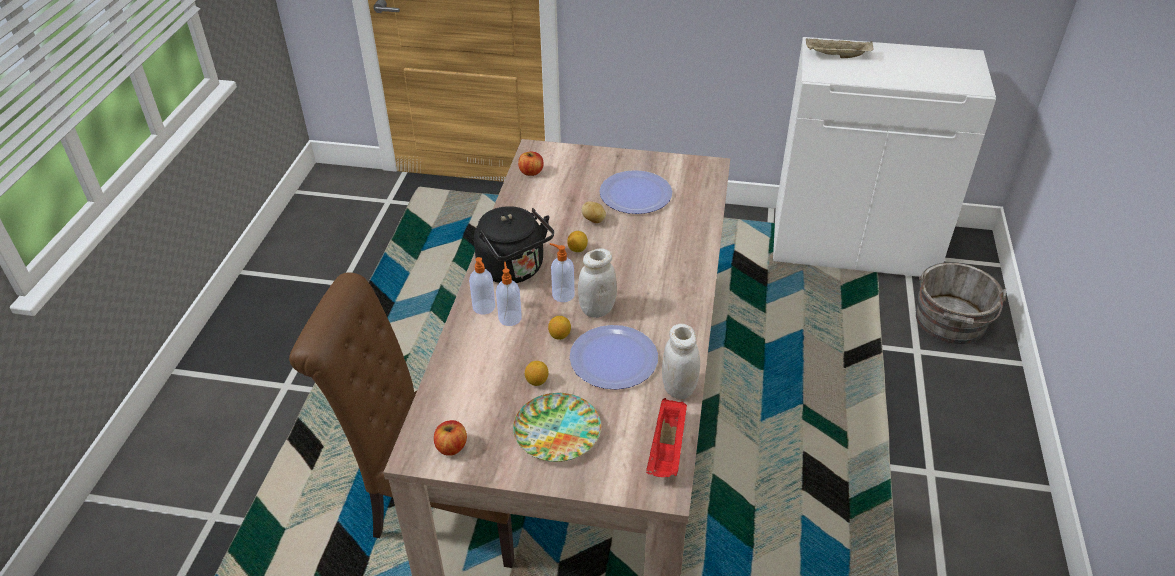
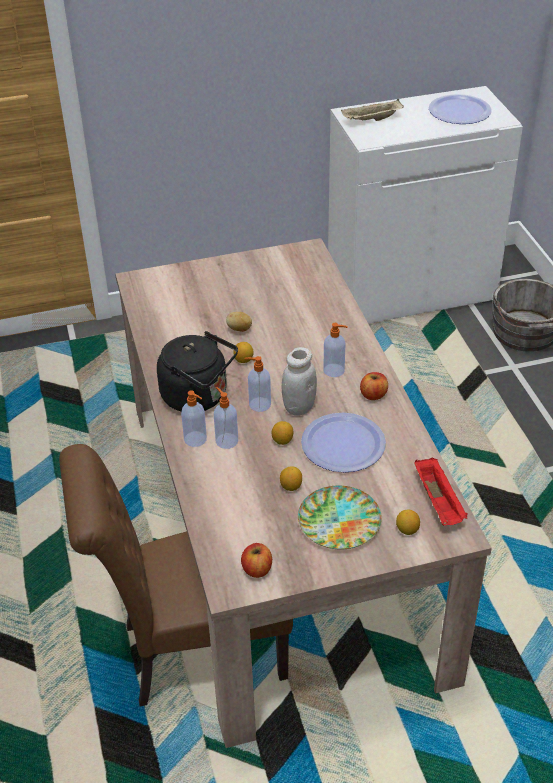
camera: 25 degrees left, 0 degrees up
(531, 172) = (148, 302): apple -> apple (373, 395)
(616, 465) = (407, 530): none -> lemon
(636, 194) = (260, 294): plate -> plate (459, 111)
(655, 286) = (334, 370): none -> soap dispenser
(679, 388) = (414, 449): white jar -> none

